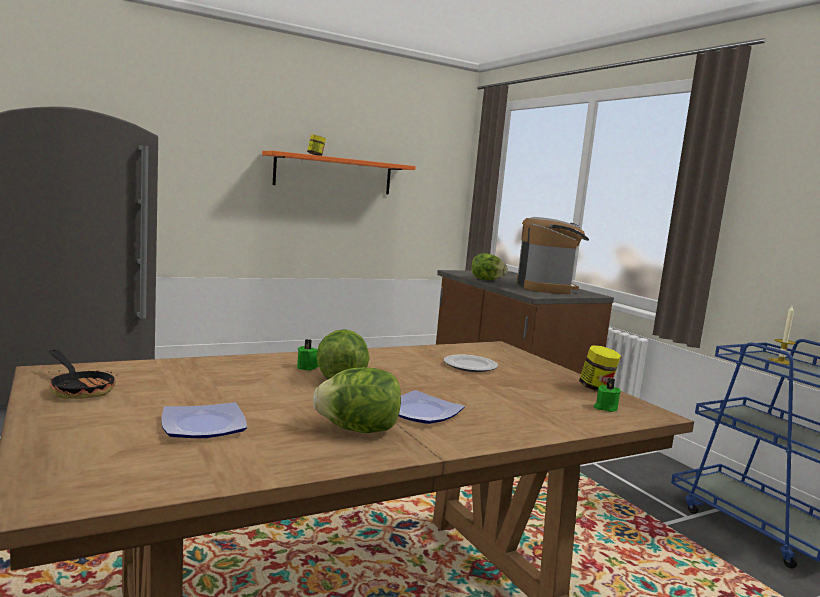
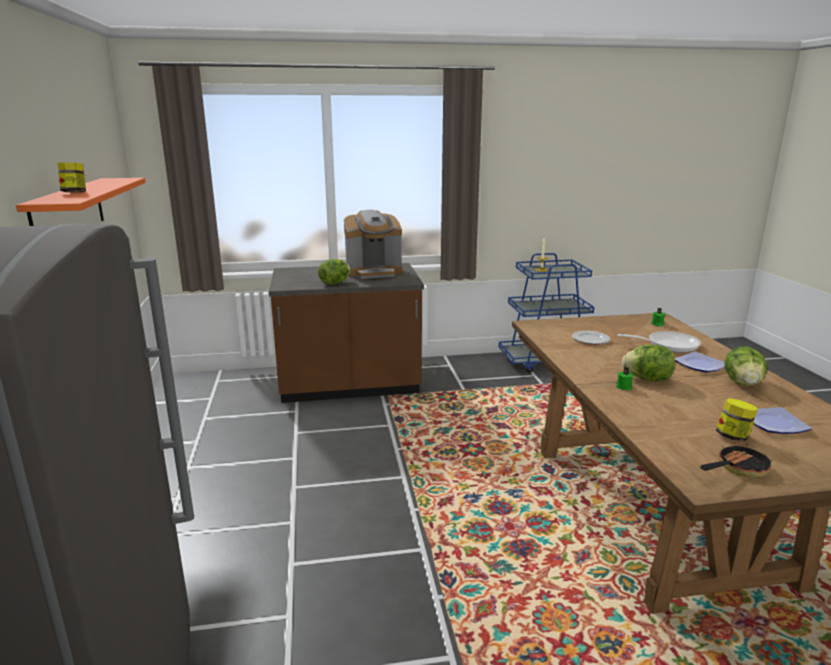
camera: 70 degrees left, 10 degrees up
(499, 403) = (668, 345): none -> frying pan
(546, 288) = (373, 272): coffee machine -> coffee machine turned 150 degrees clockwise
(596, 388) = (621, 319): jar -> jar (733, 436)

